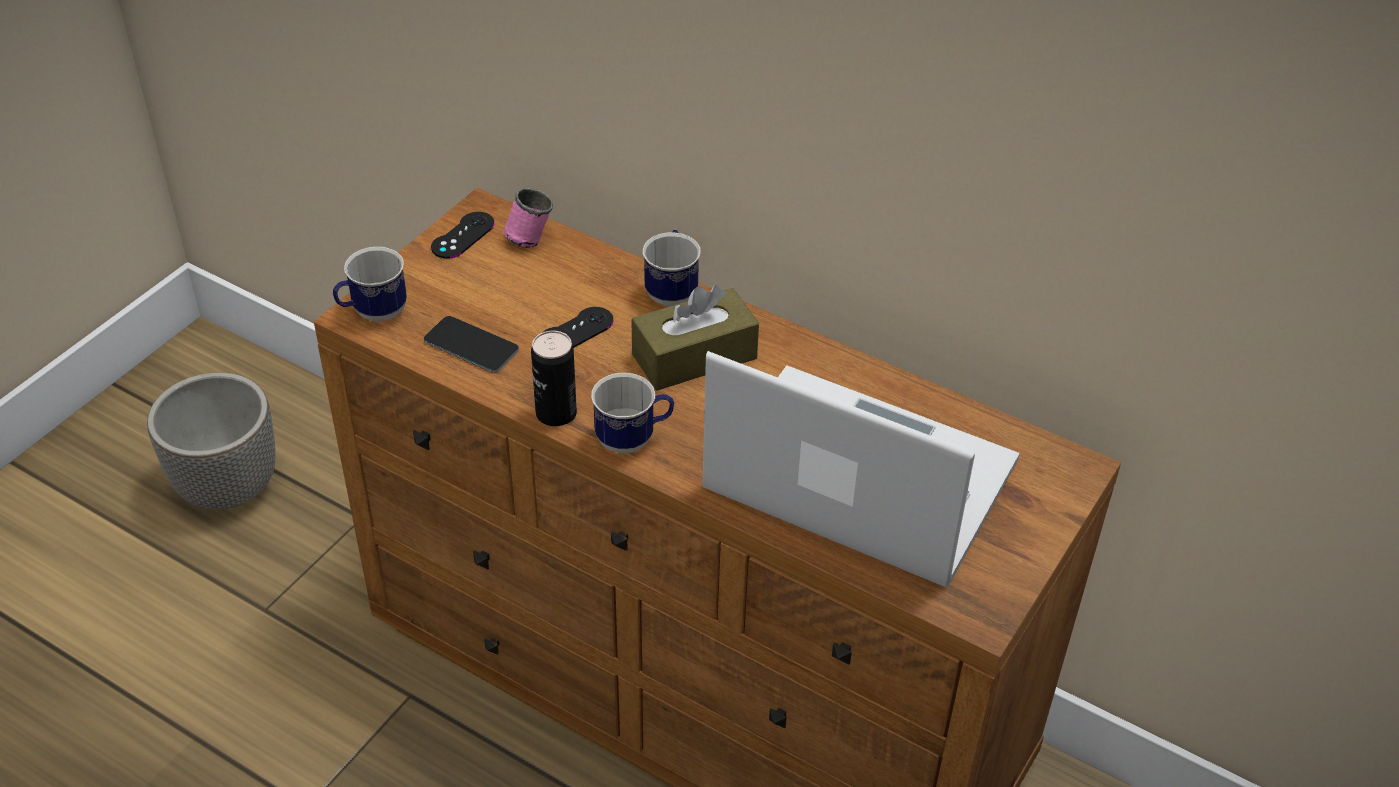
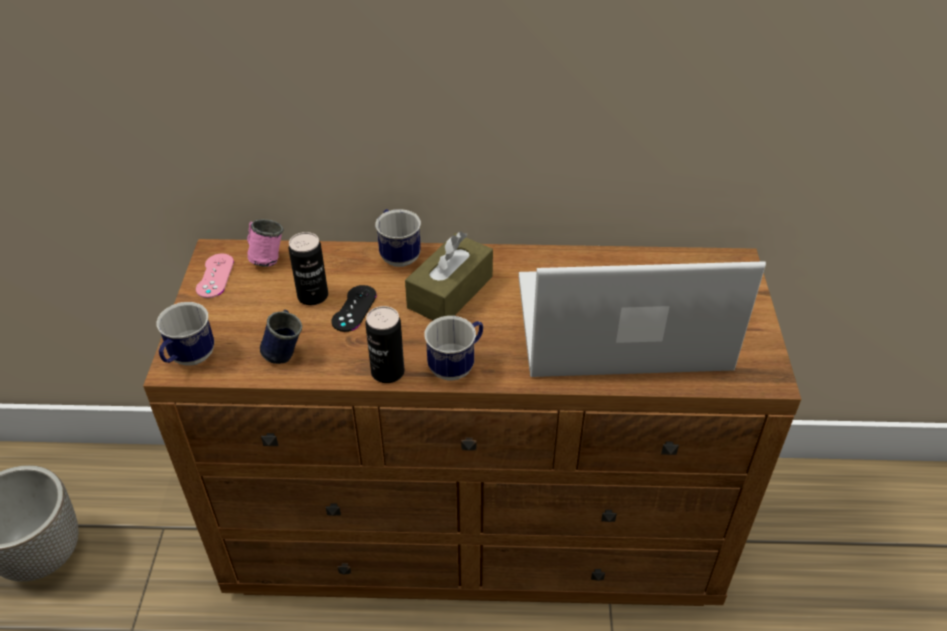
camera: 30 degrees left, 0 degrees up
(463, 235) = (215, 276): black game controller -> pink game controller
(471, 345) = (285, 351): phone -> blue mug
(544, 299) = (313, 296): none -> can

